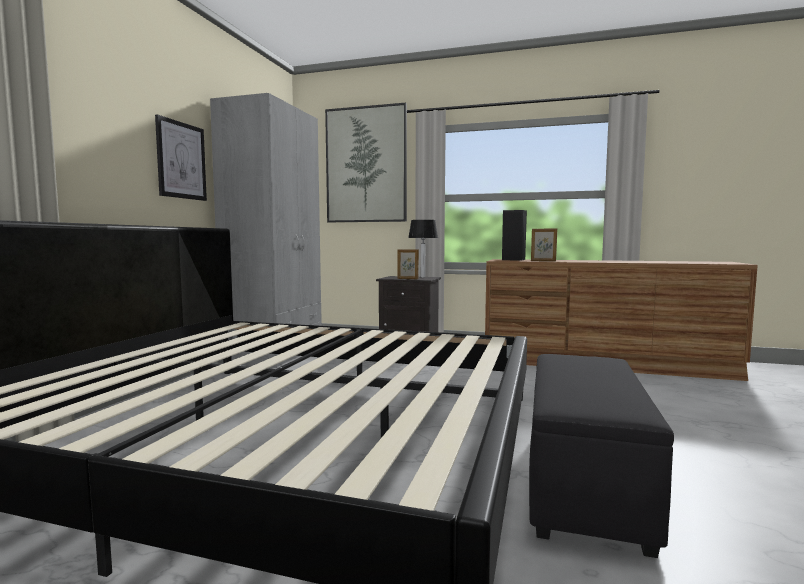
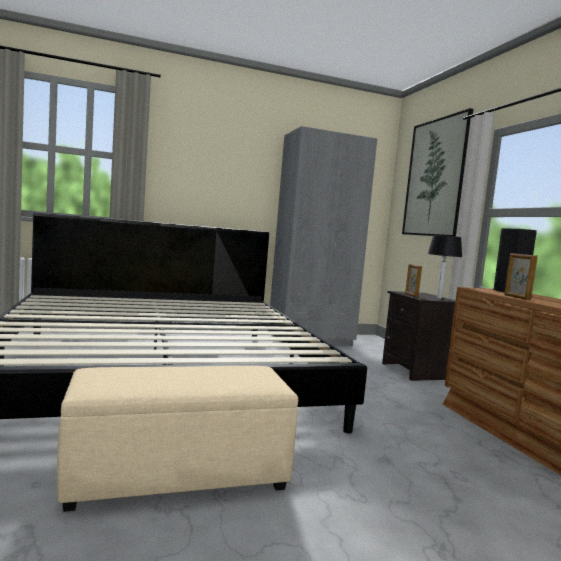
camera: 55 degrees right, 0 degrees up
(181, 160) = (250, 182): picture -> none
(584, 482) = (179, 475): black ottoman -> beige ottoman

